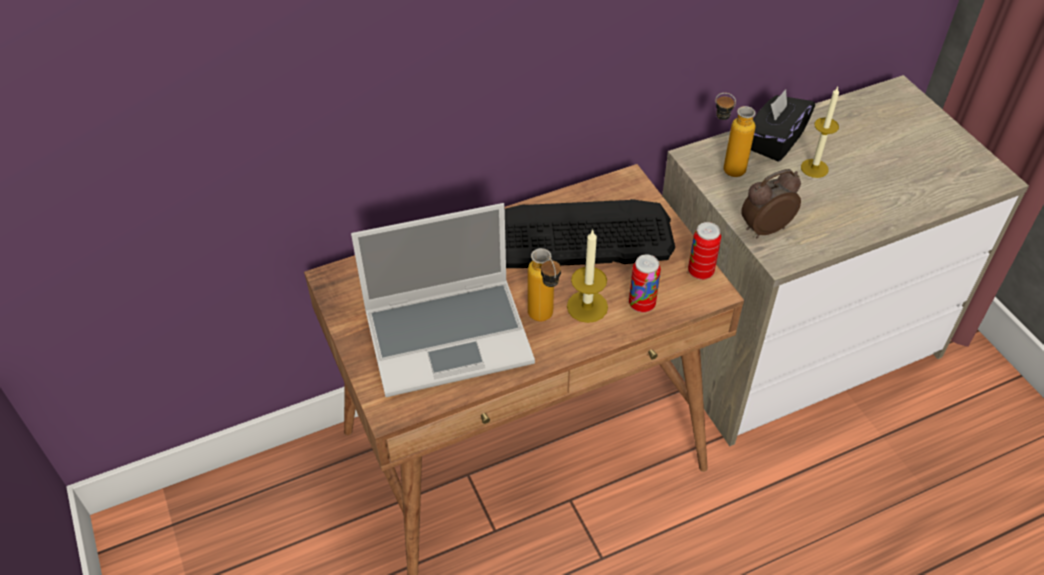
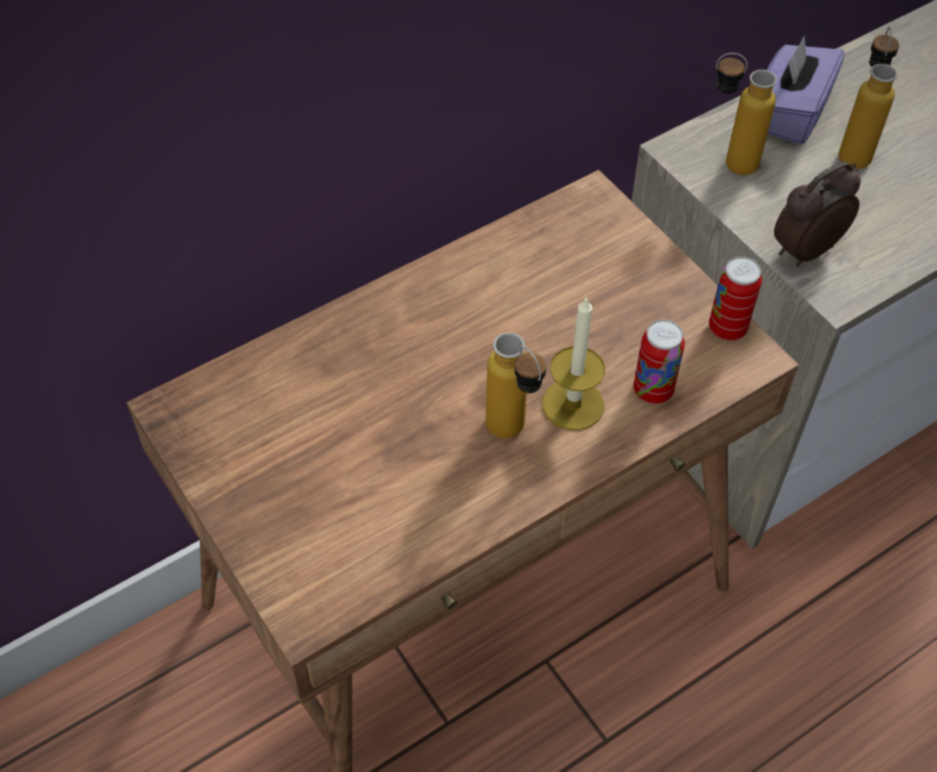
camera: 10 degrees left, 5 degrees up
(450, 336) = (375, 479): laptop -> none
(580, 235) = (540, 292): keyboard -> none
(774, 141) = (789, 114): black tissue box -> purple tissue box
(814, 168) = (854, 149): candle -> bottle

